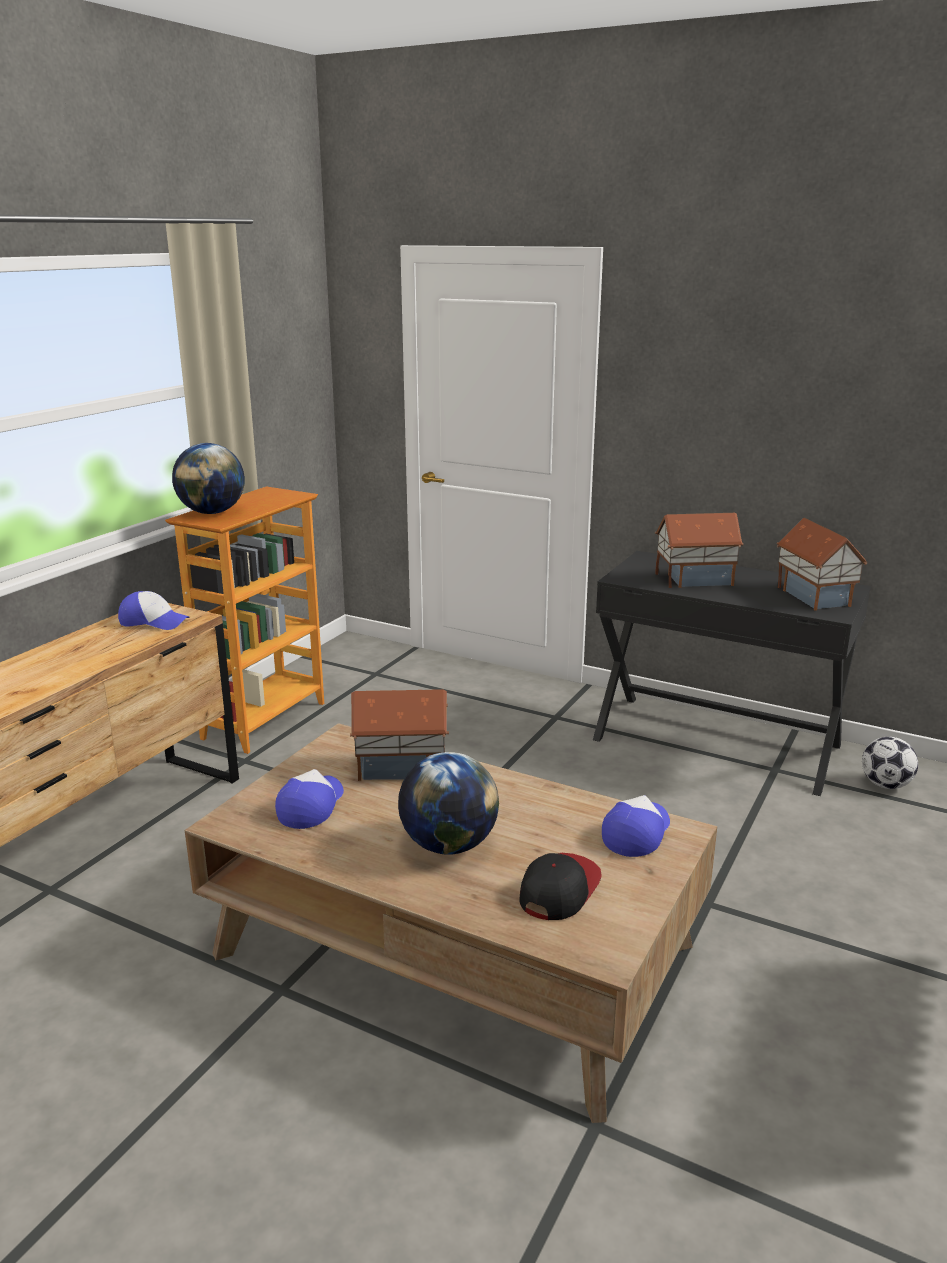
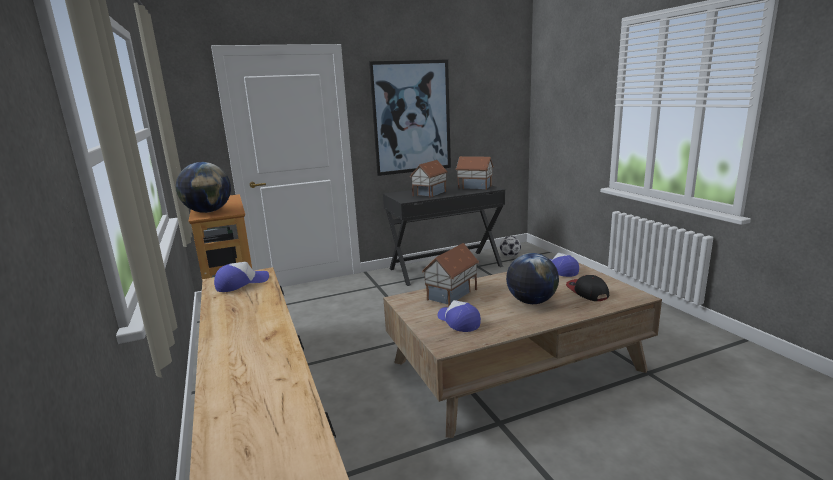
camera: 50 degrees left, 5 degrees down
(728, 409) = (411, 117): none -> picture

